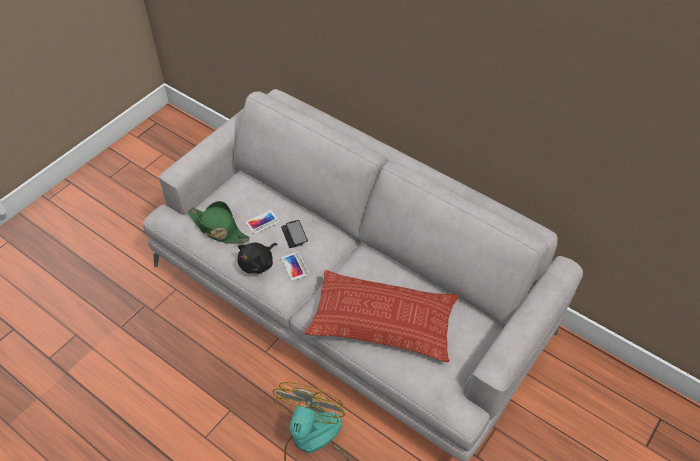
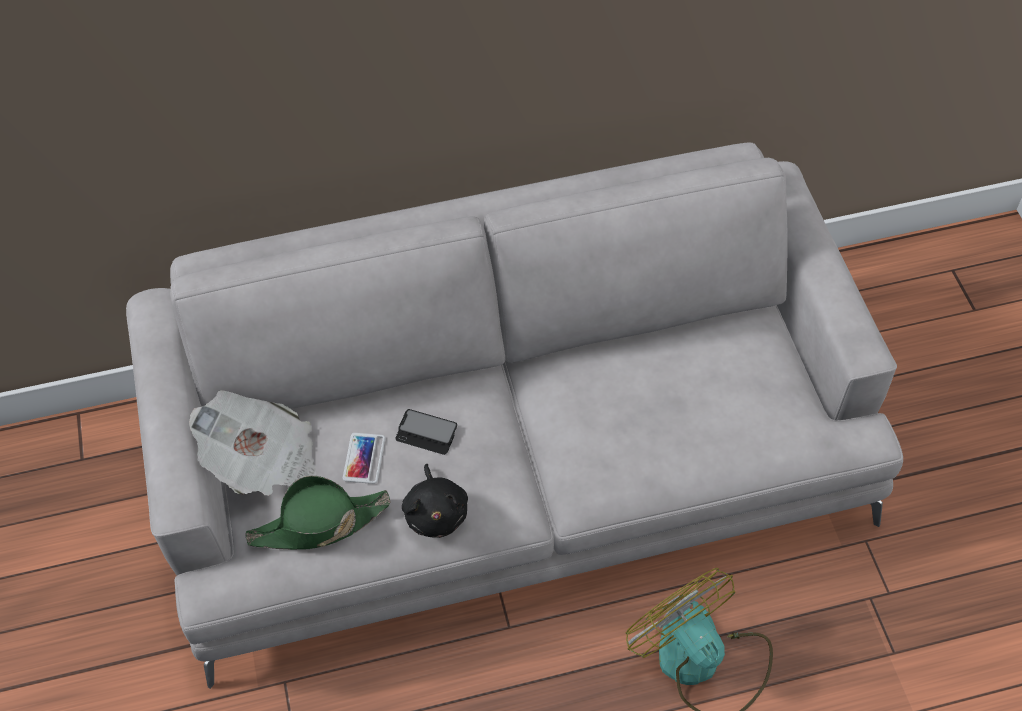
camera: 50 degrees left, 5 degrees up
(232, 191) = (263, 460): none -> newspaper
(295, 266) = (484, 469): phone -> none
(383, 321) = (668, 426): pillow -> none

